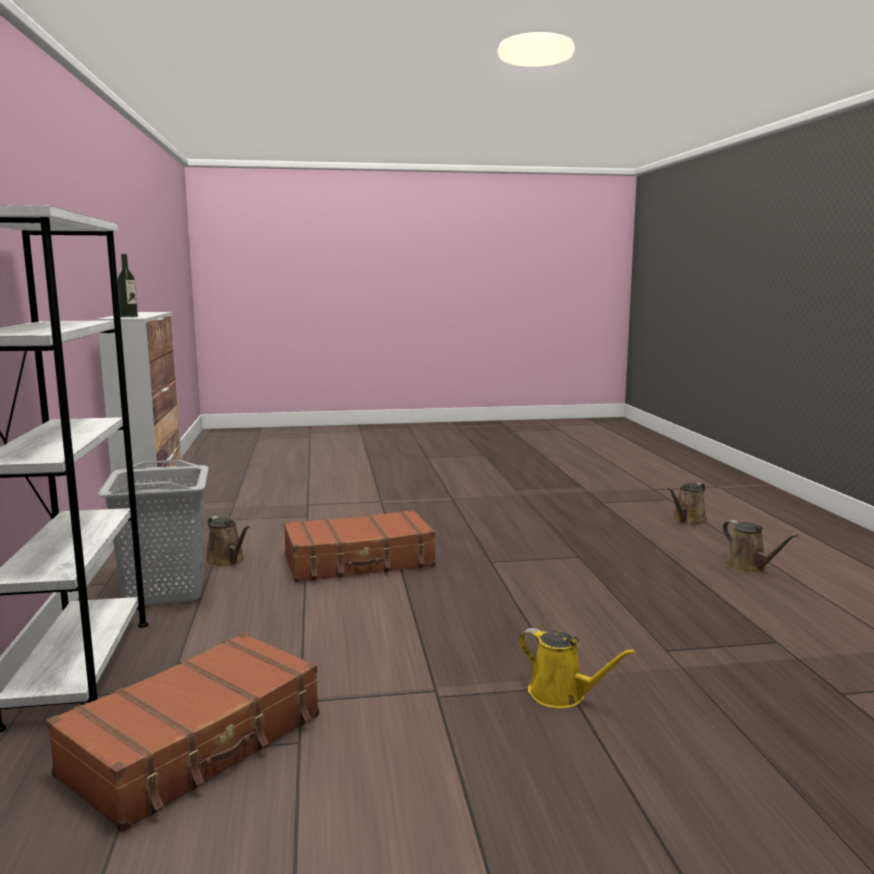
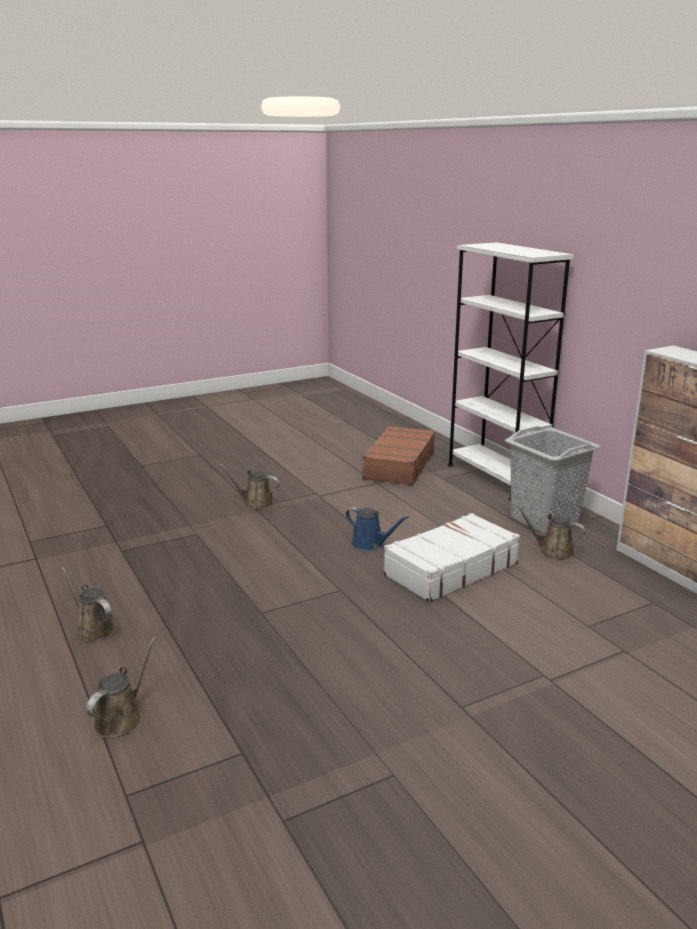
camera: 160 degrees right, 10 degrees up
(129, 317) = (673, 351): bottle -> none
(359, 562) = (450, 569): brown suitcase -> white suitcase
(419, 598) = (370, 543): none -> blue watering can
(562, 695) = (255, 503): yellow watering can -> brown watering can

